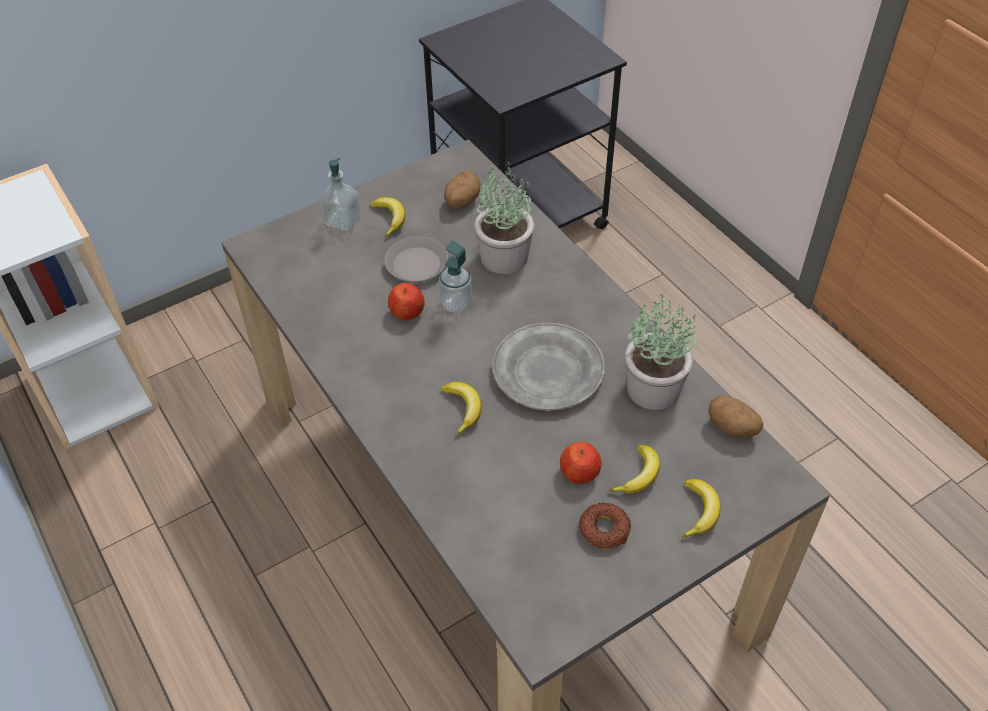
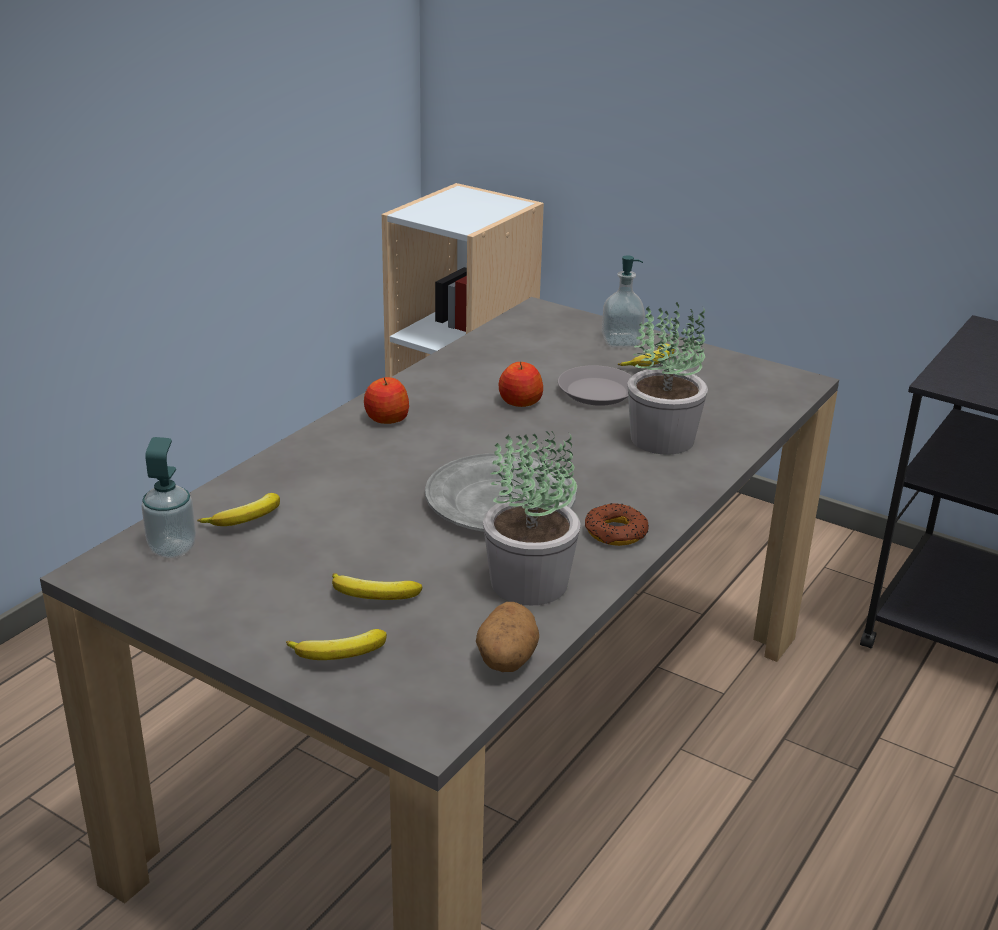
camera: 65 degrees right, 20 degrees down
(456, 304) = (557, 426): soap dispenser -> soap dispenser (172, 548)
(461, 201) = (726, 396): potato -> none
(463, 409) = (402, 461): banana -> banana (246, 519)
(580, 472) = (353, 553): apple -> apple (386, 418)
(604, 529) = (275, 586): donut -> donut (616, 532)

